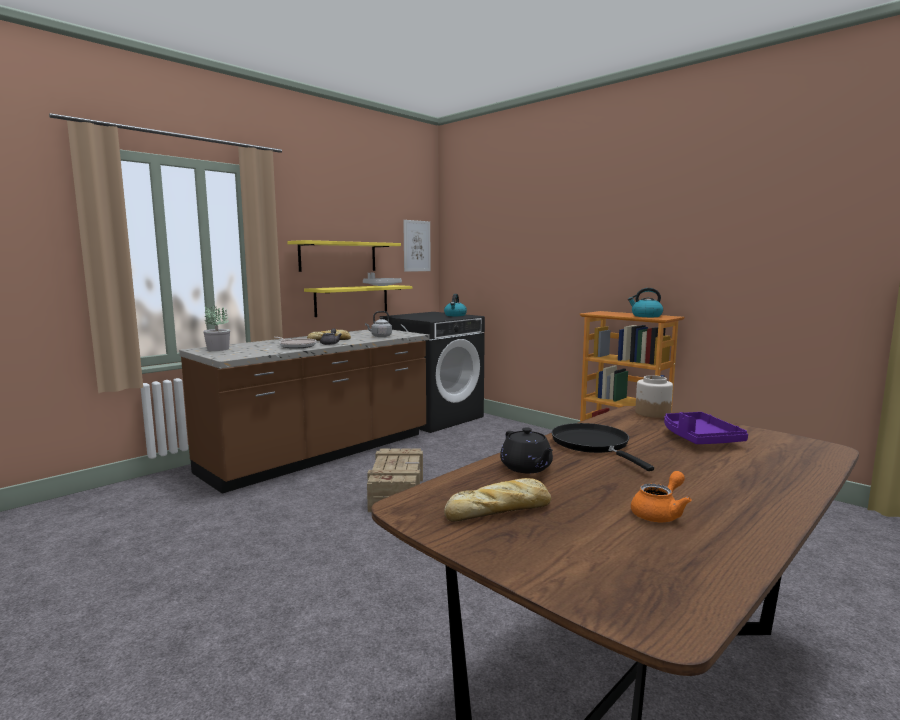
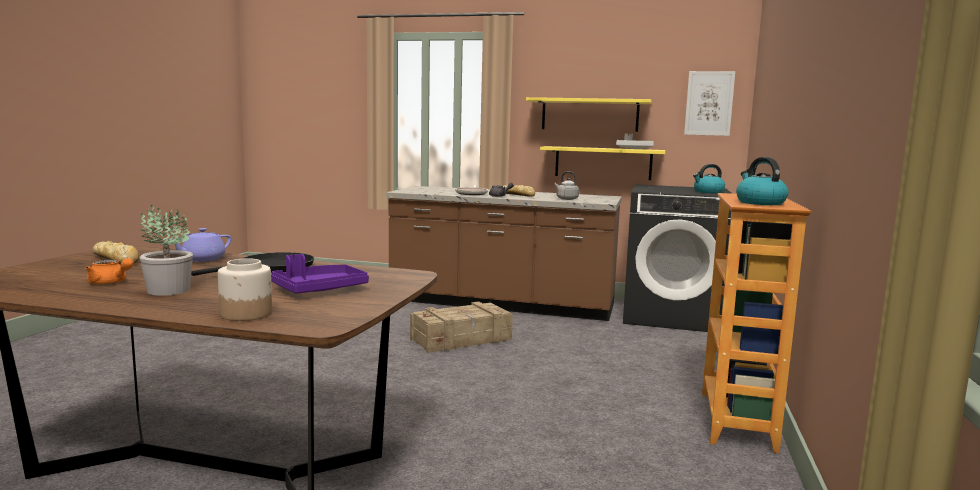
camera: 60 degrees right, 0 degrees up
(217, 349) = (428, 188): potted plant -> potted plant (167, 290)
(526, 468) = (202, 259): black teapot -> purple teapot
(652, 413) = (409, 278): jar -> jar (247, 314)

